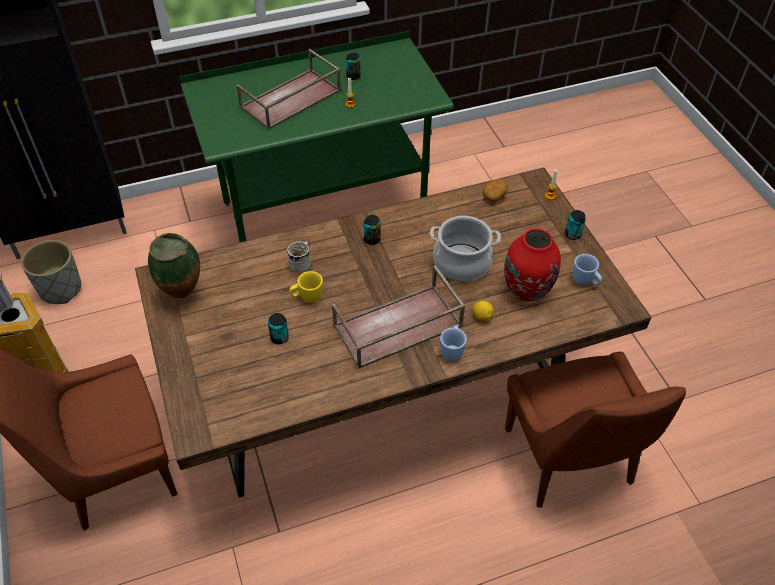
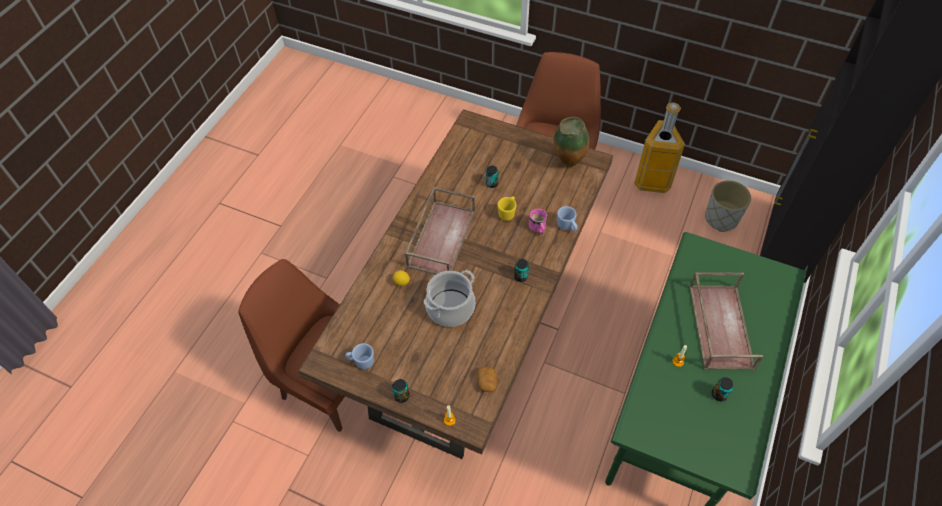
camera: 135 degrees right, 5 degrees up
(302, 263) = (538, 229): white mug -> pink mug
(452, 350) = (398, 249): blue mug -> blue mug (567, 227)
(526, 289) = (393, 323): red vase -> none

